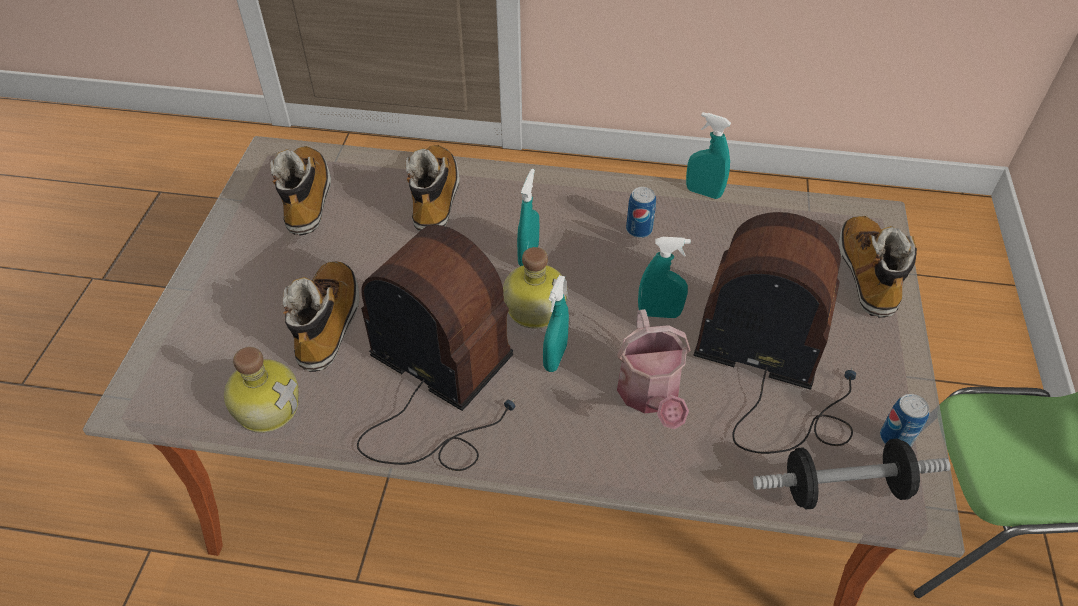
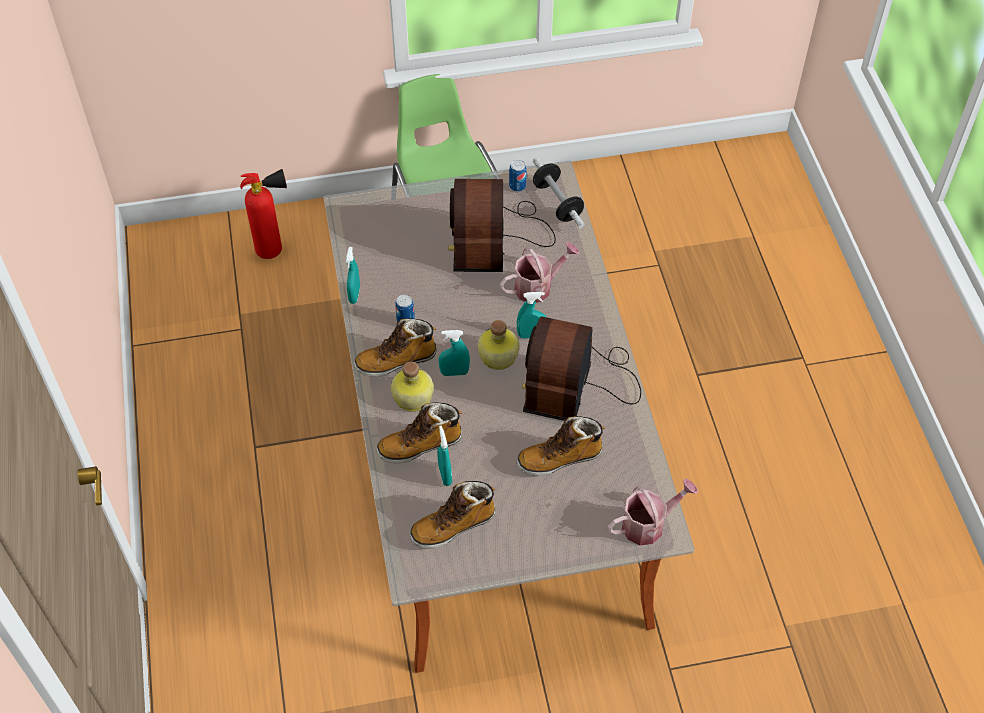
camera: 110 degrees left, 5 degrees up
(160, 388) = (648, 524): none -> watering can
(267, 406) = (632, 461): bottle -> bottle (412, 398)
(659, 313) = (475, 295): turquoise spray bottle -> turquoise spray bottle (445, 475)
(867, 275) = (401, 206): boot -> boot (396, 360)
(940, 317) = (275, 250): none -> fire extinguisher

